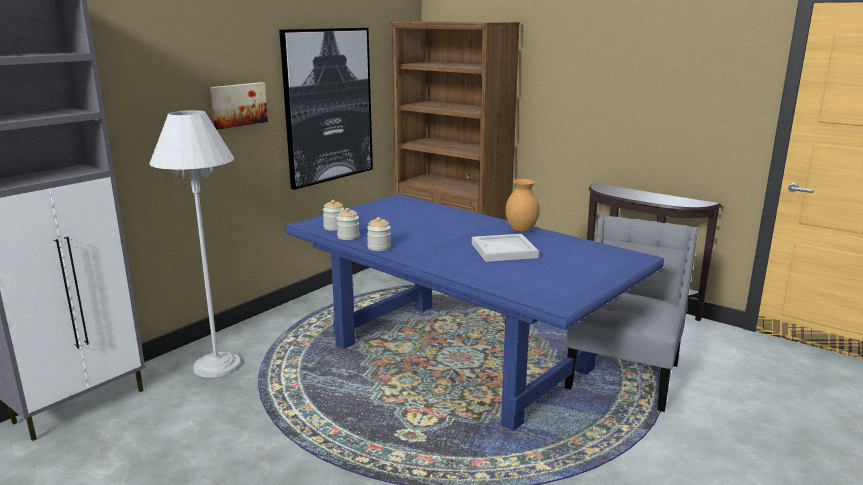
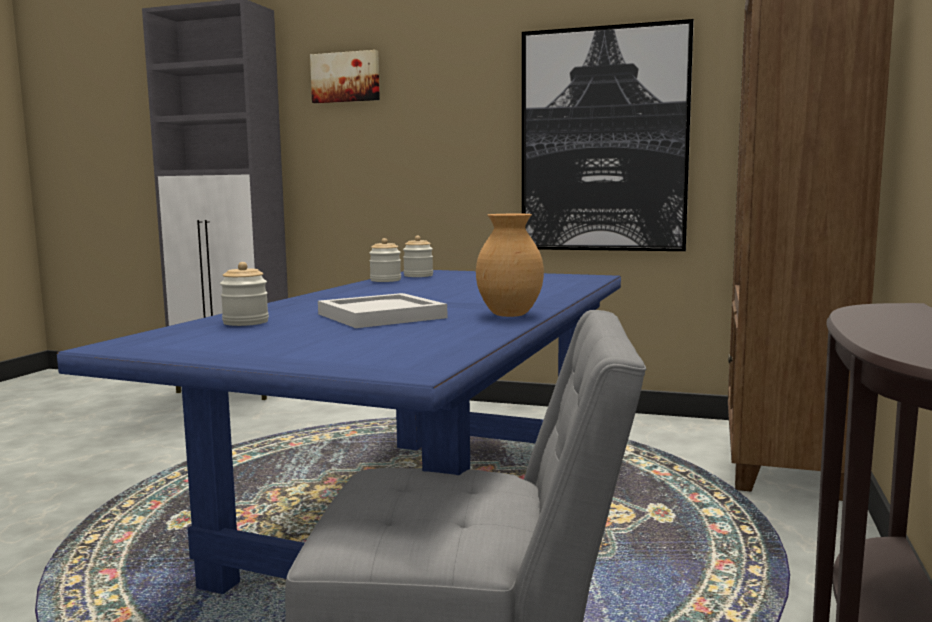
camera: 70 degrees right, 10 degrees down
(217, 365) = (325, 410): white floor lamp -> none
(238, 105) = (453, 128): picture -> picture (346, 77)
(379, 247) = (351, 288): jar -> jar (245, 322)

